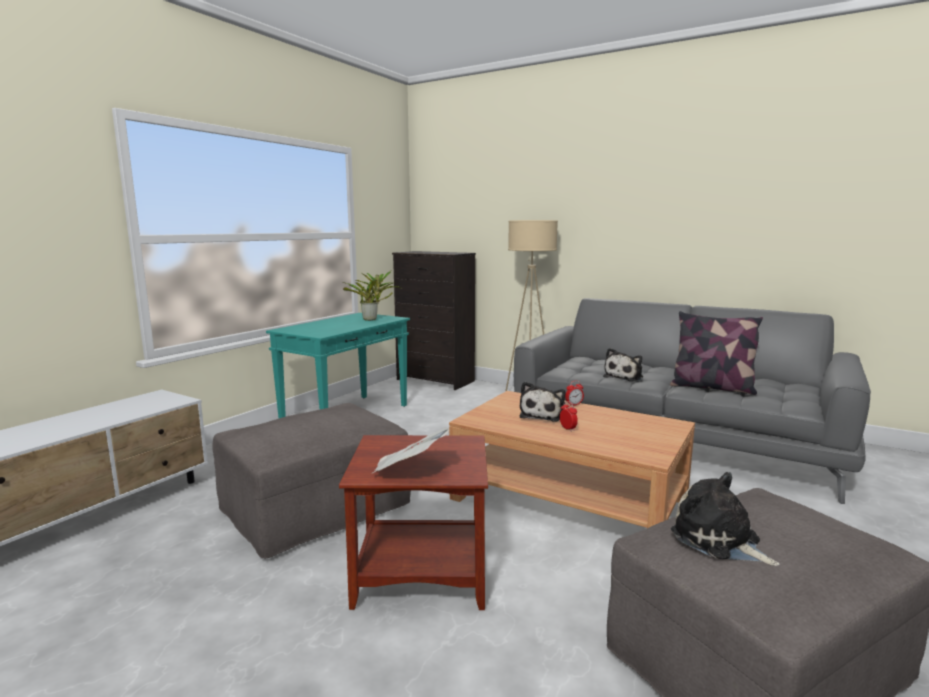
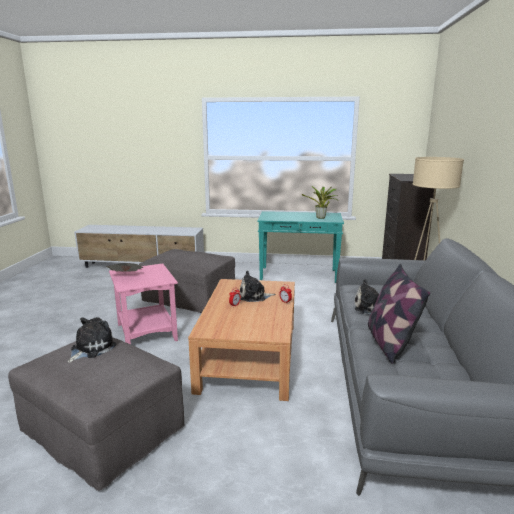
camera: 65 degrees right, 5 degrees up
(421, 577) = (145, 332): brown side table -> pink side table

